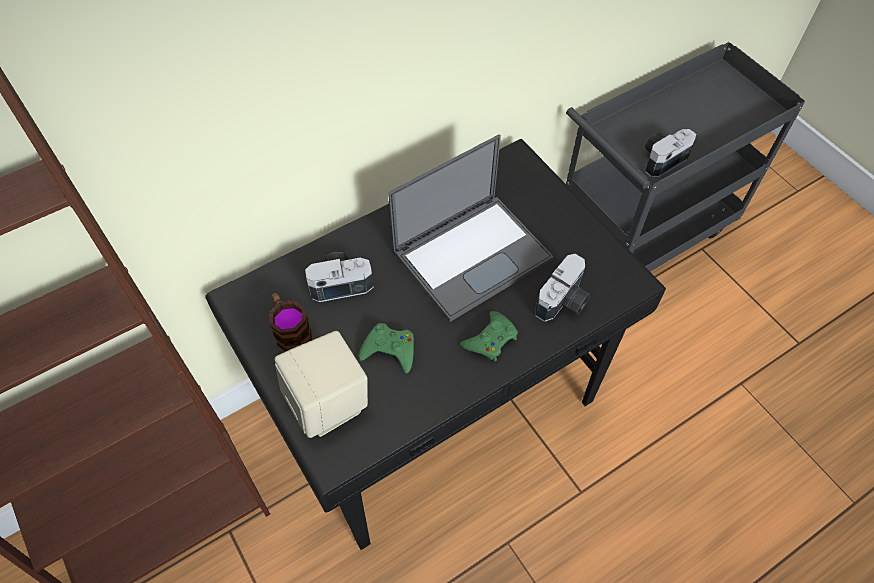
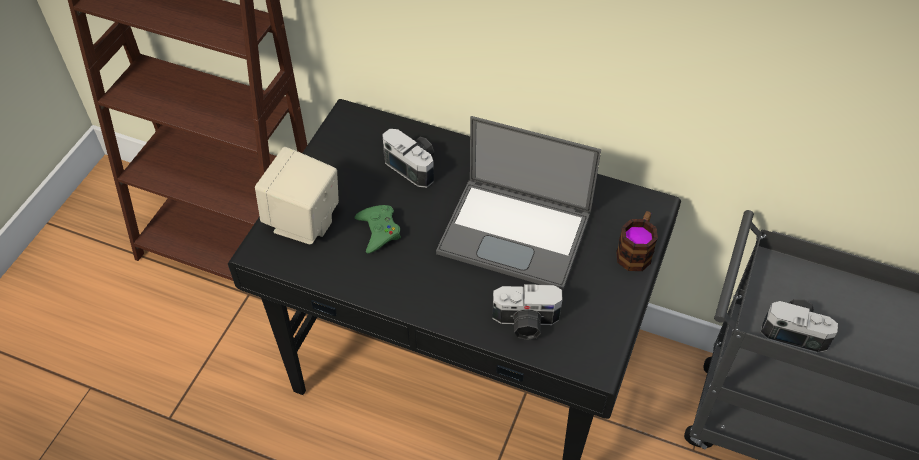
camera: 55 degrees right, 5 degrees down
(290, 330) = (347, 163): mug -> mug (636, 251)
(491, 339) = (442, 291): green game controller -> none

